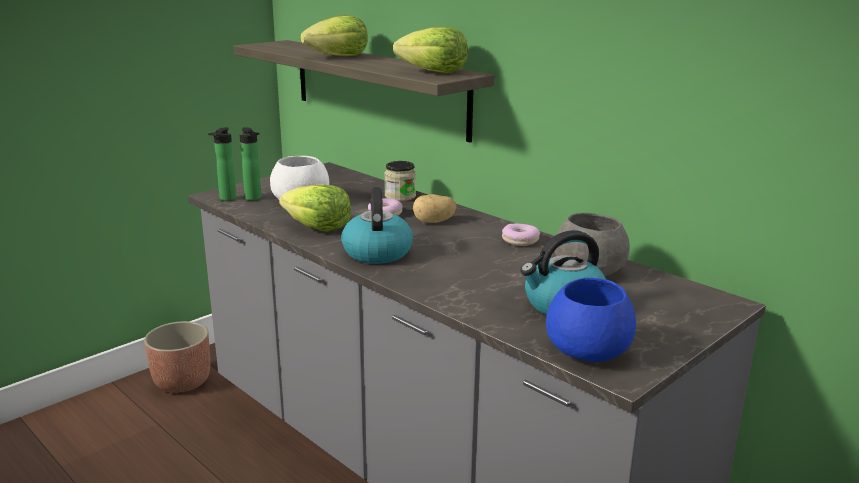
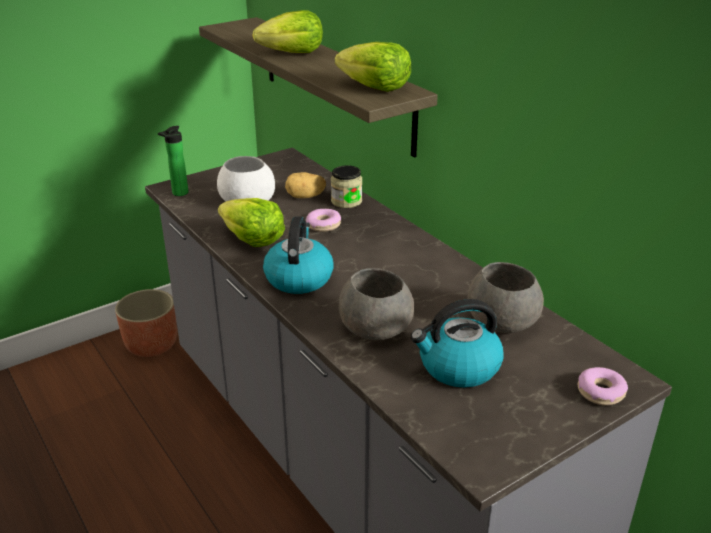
camera: 10 degrees right, 10 degrees up
(254, 198) = (204, 195): bottle -> none
(434, 222) = (368, 240): potato -> potato (305, 197)
(468, 282) = (374, 327): none -> grey bowl
(520, 240) = (446, 273): donut -> donut (601, 392)
(588, 349) = (461, 429): blue bowl -> none

